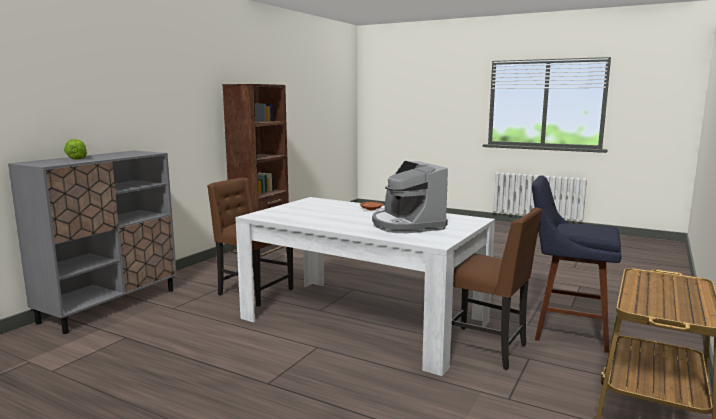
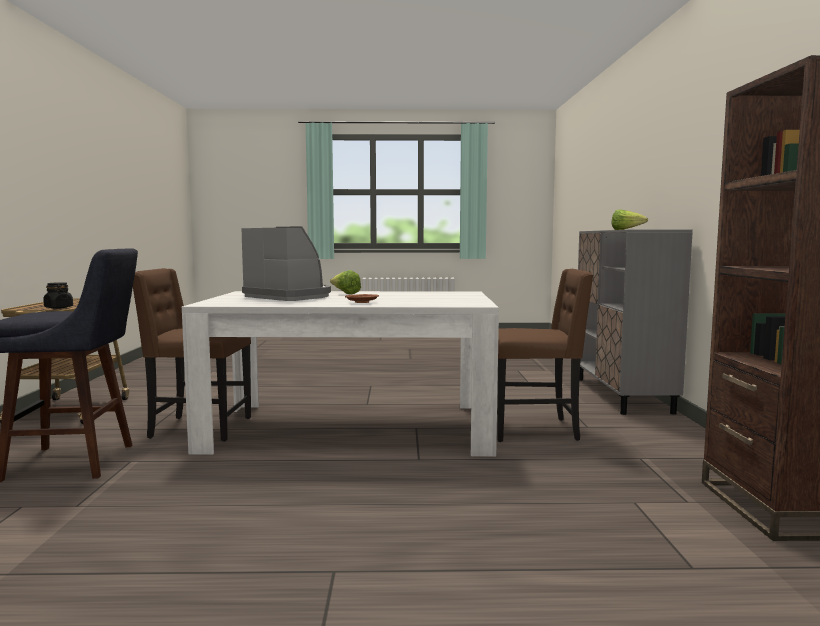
camera: 150 degrees right, 5 degrees down
(353, 225) = (345, 294): none -> lettuce
(643, 274) = (58, 307): none -> black jar

